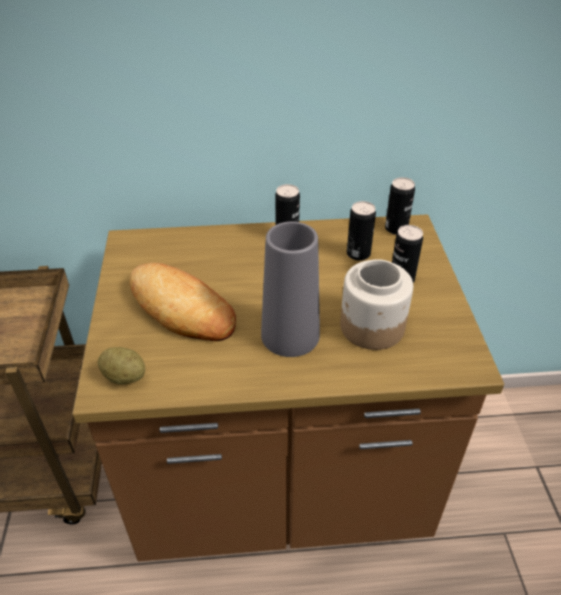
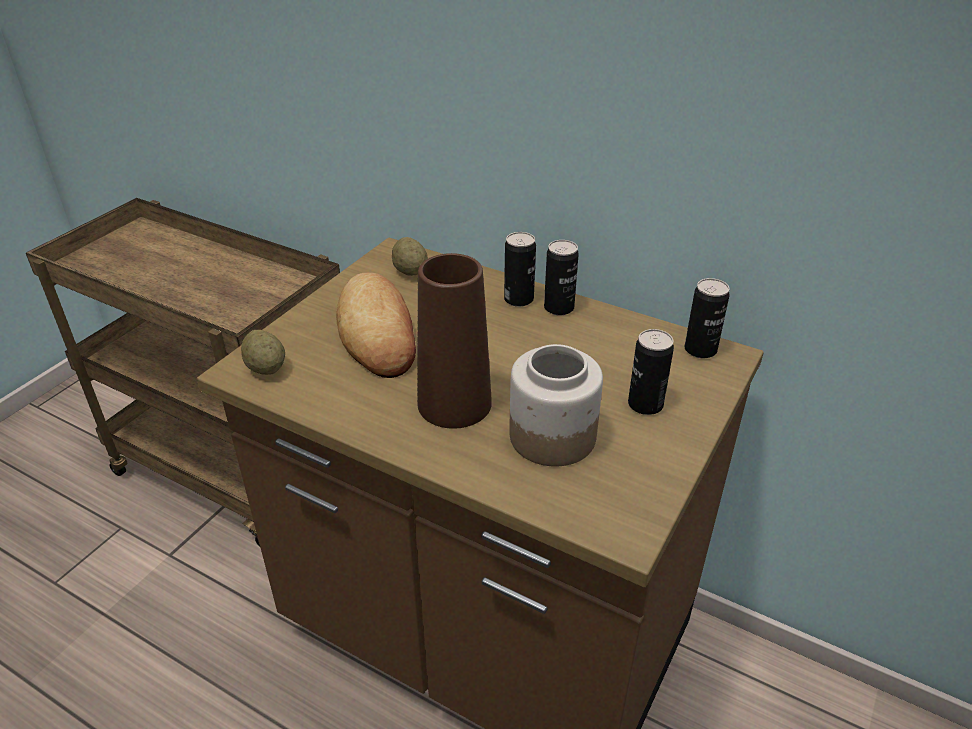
camera: 35 degrees right, 5 degrees down
(155, 251) = (410, 271): none -> potato
(290, 335) = (454, 403): grey vase -> brown vase
(358, 254) = (621, 357): can -> can (518, 299)

